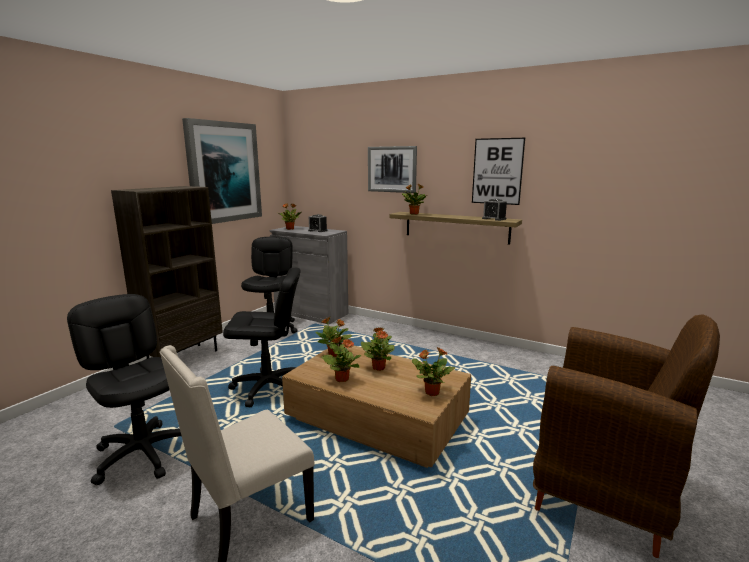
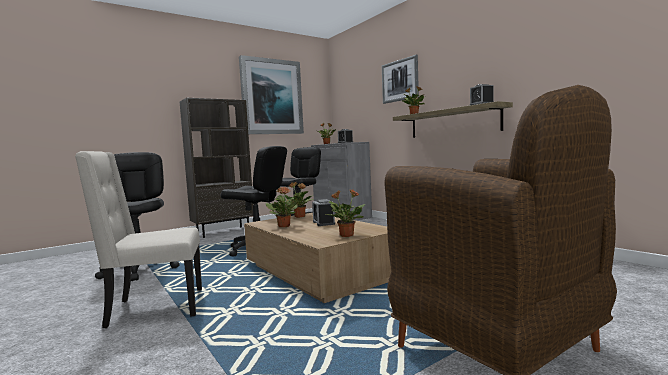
camera: 25 degrees right, 10 degrees down
(379, 367) = (323, 223): potted plant -> alarm clock
(497, 171) = (485, 59): picture -> none

